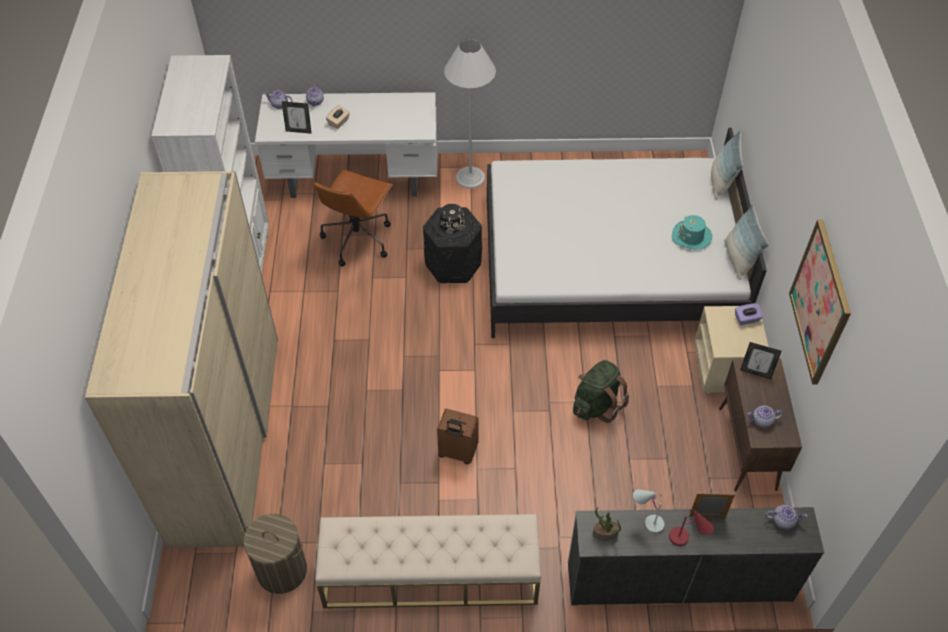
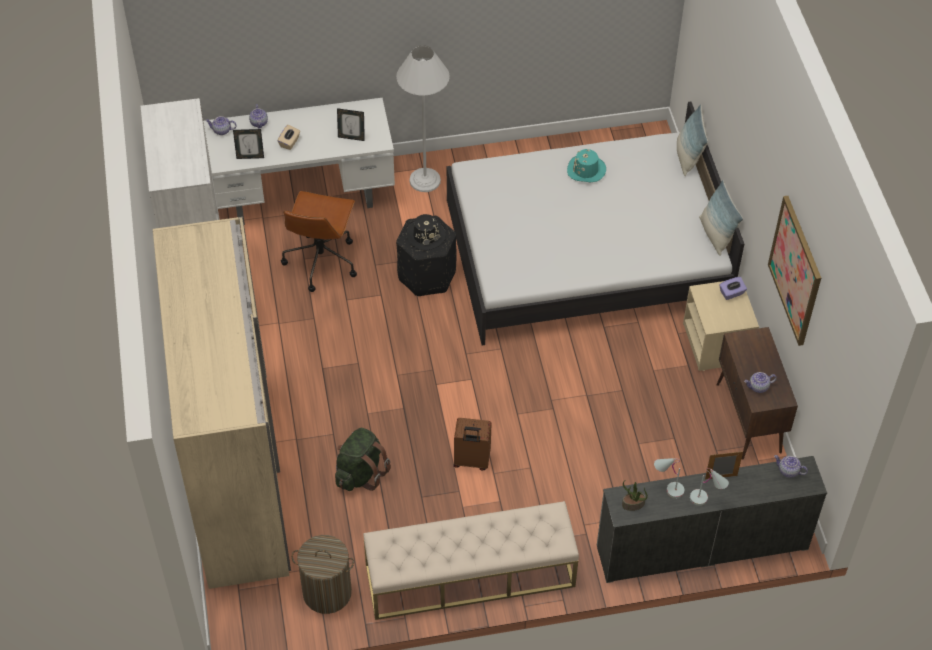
camera: 10 degrees left, 0 degrees up
(596, 404) = (598, 396): green backpack -> green backpack (360, 473)
(687, 541) = (706, 500): red table lamp -> white table lamp
(691, 236) = (666, 217): turquoise hat -> turquoise hat (586, 170)
(756, 372) = (747, 343): picture frame -> picture frame (351, 137)
(783, 521) = (788, 471): teapot -> teapot turned 150 degrees counterclockwise

